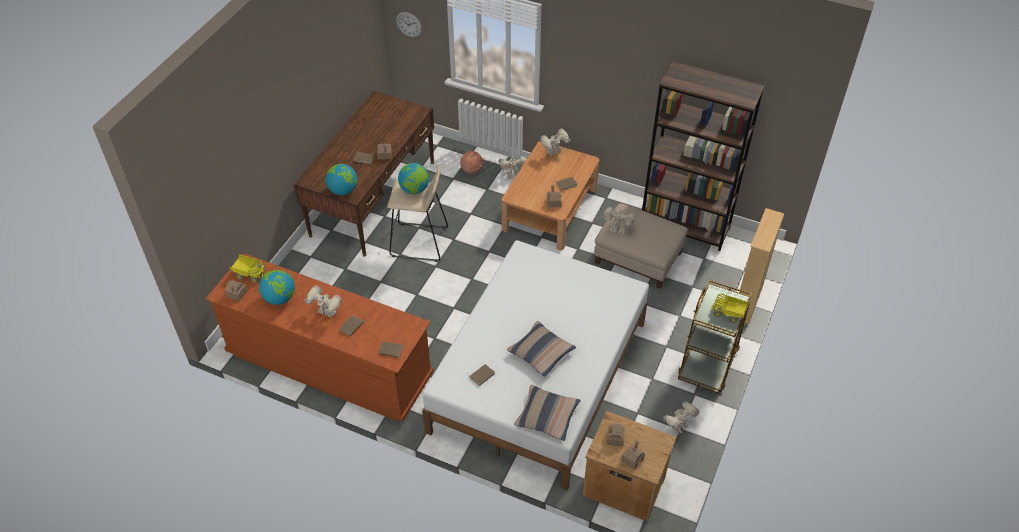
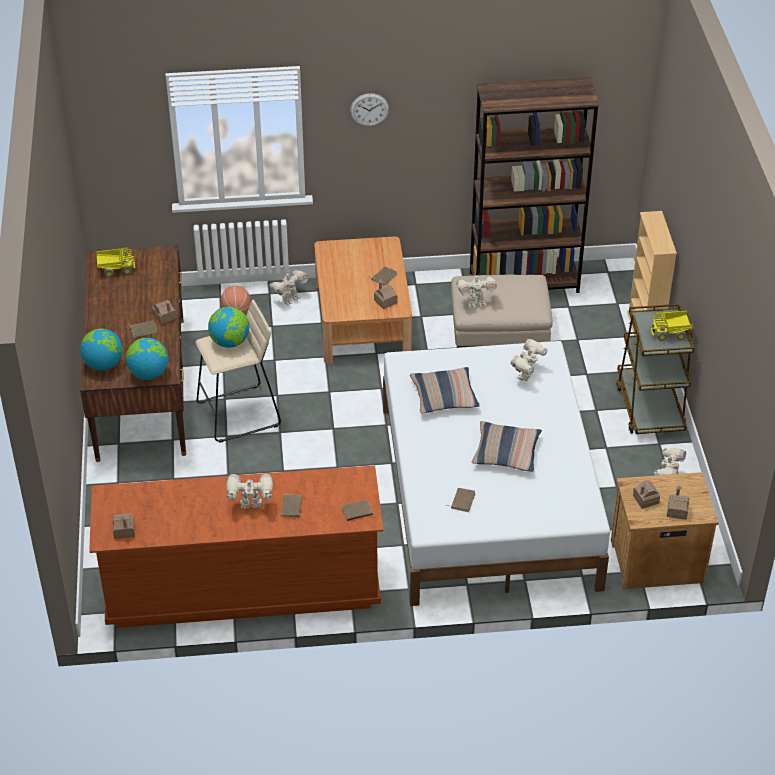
camera: 30 degrees left, 5 degrees down
(250, 274) = (120, 504): toy truck -> toy truck (115, 269)
(280, 298) = (181, 513): globe -> globe (103, 364)
(409, 24) = (112, 149): wall clock -> wall clock (369, 109)
(547, 416) = (562, 510): pillow -> pillow (444, 396)
(554, 153) = (343, 249): toy robot -> toy robot (527, 375)

